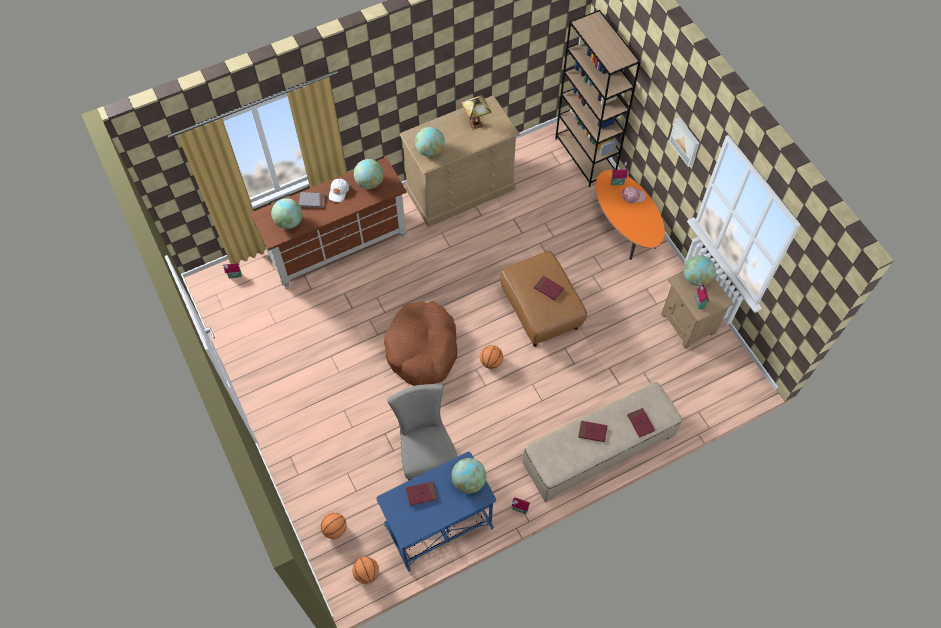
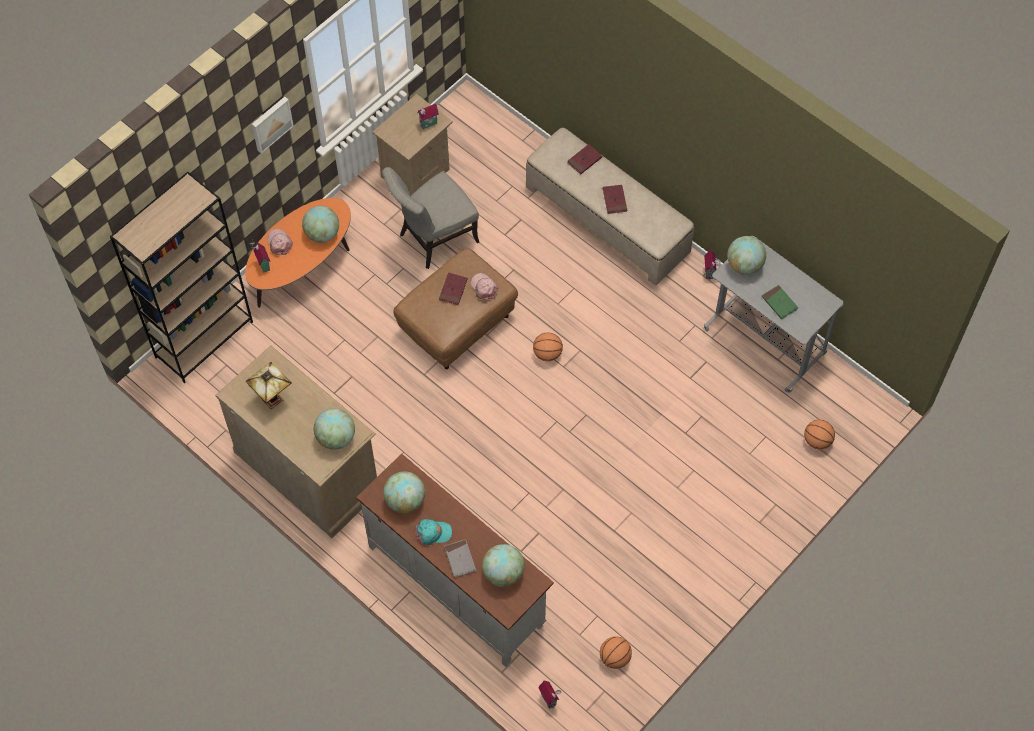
camera: 110 degrees left, 0 degrees up
(338, 191) = (433, 532): white cap -> turquoise cap
(366, 573) = (847, 391): basketball -> basketball (615, 657)
(421, 494) = (779, 303): red book -> green book
(422, 349) = (561, 432): brown dog bed -> none
(426, 456) = (693, 380): grey chair -> grey chair (434, 239)
(438, 527) = (765, 341): blue desk -> grey desk
(543, 309) = (484, 287): none -> pink cap
(696, 278) = (397, 133): globe -> globe (322, 233)

